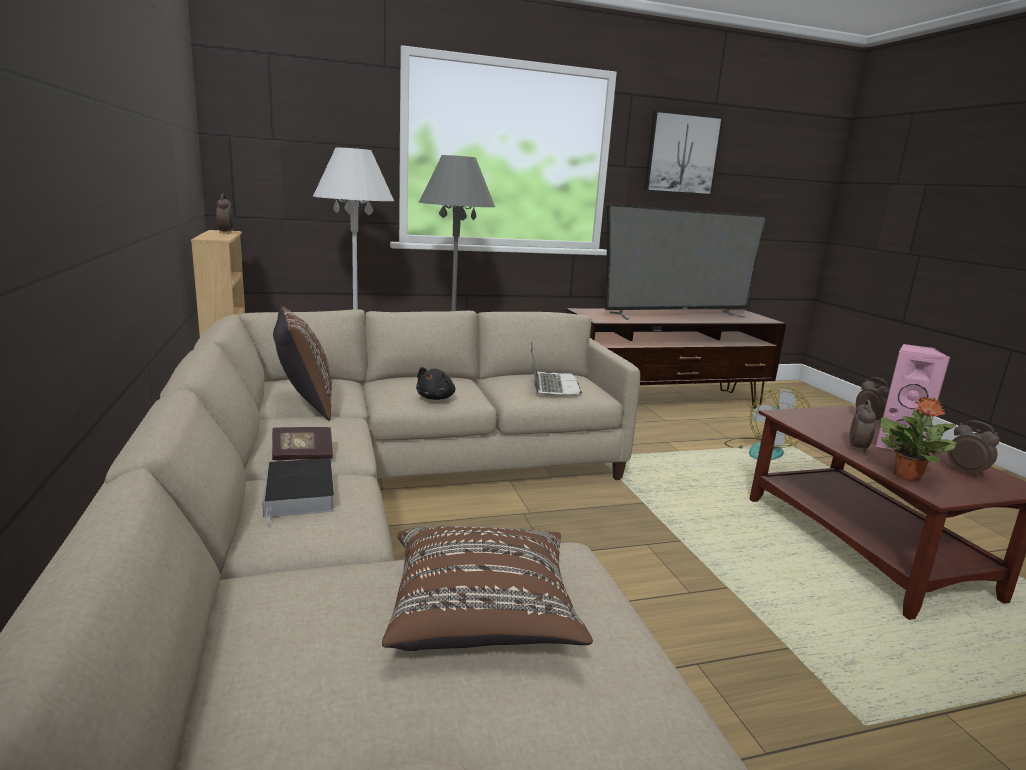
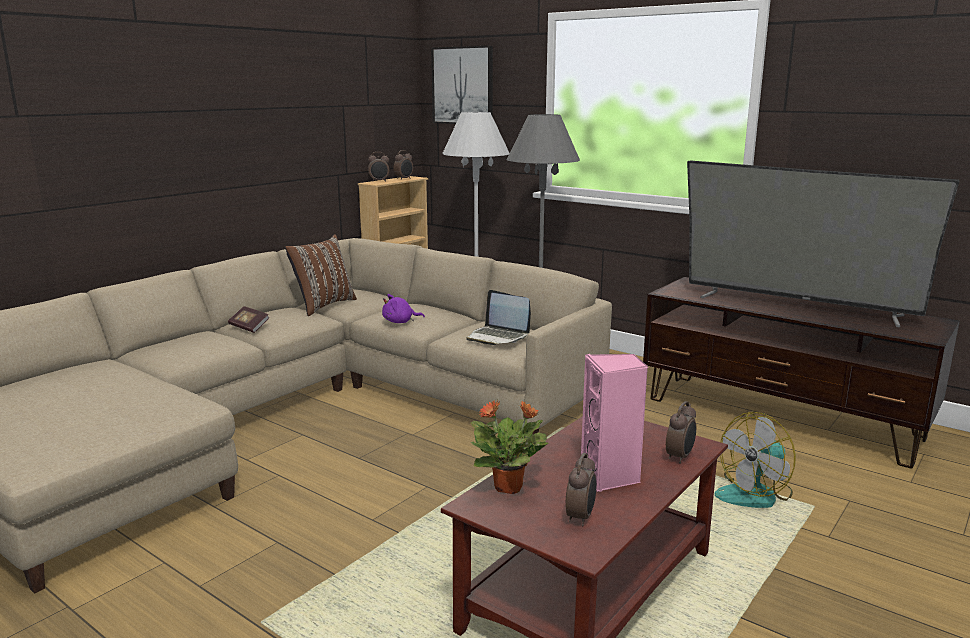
camera: 55 degrees right, 0 degrees up
(300, 494) = (198, 341): book -> none
(436, 398) = (400, 322): black plush toy -> purple plush toy
(482, 614) = (108, 402): brown pillow -> none
(552, 385) = (498, 337): laptop -> laptop turned 75 degrees clockwise
(682, 154) = (871, 91): picture -> picture (463, 85)
(858, 448) = (556, 459): alarm clock -> alarm clock (379, 181)

